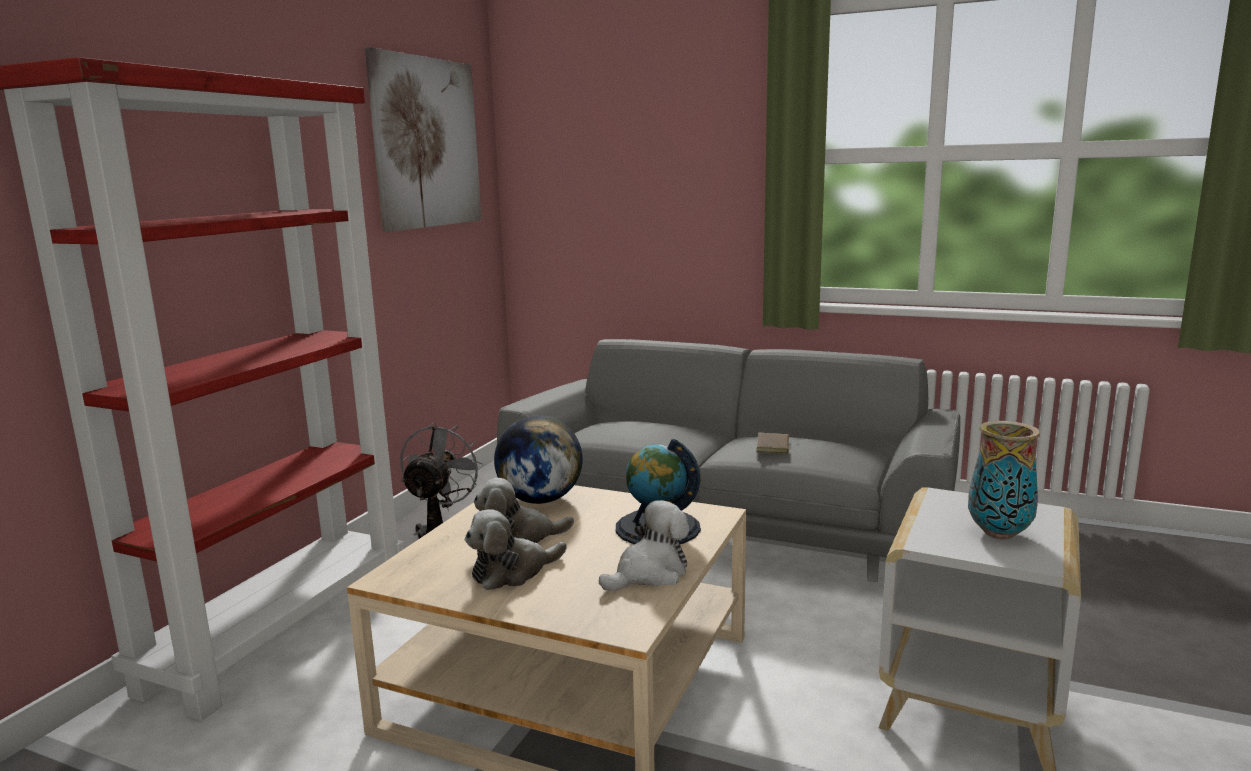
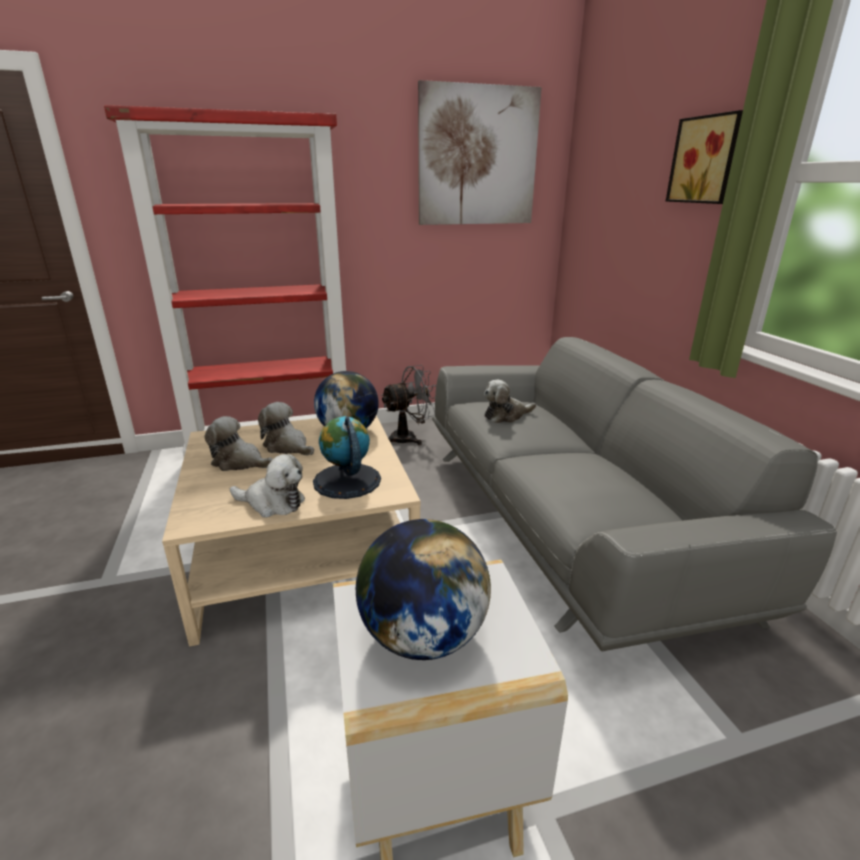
camera: 50 degrees right, 10 degrees up
(638, 431) = (506, 416): none -> plush toy
(717, 147) = (705, 160): none -> picture
(774, 446) = (561, 469): brown book -> none
(998, 533) = (423, 636): vase -> globe

